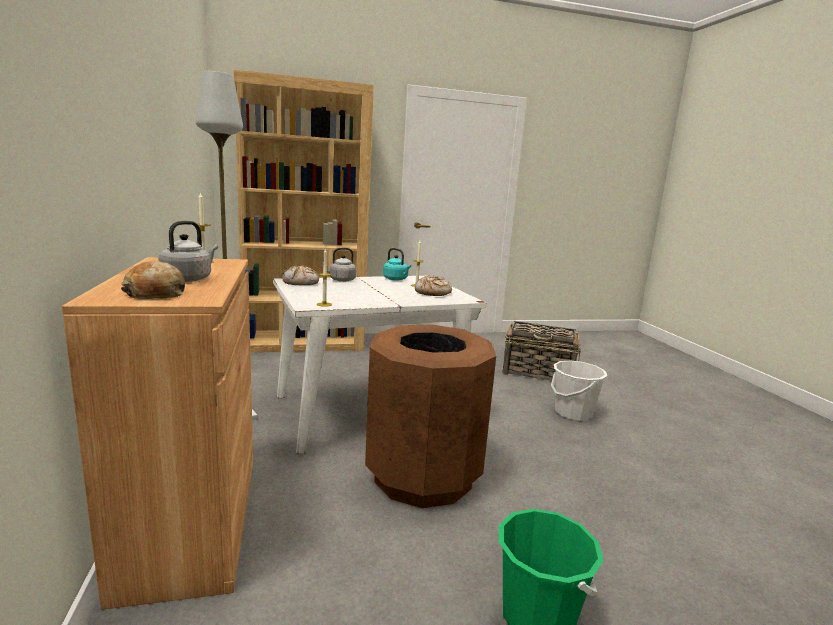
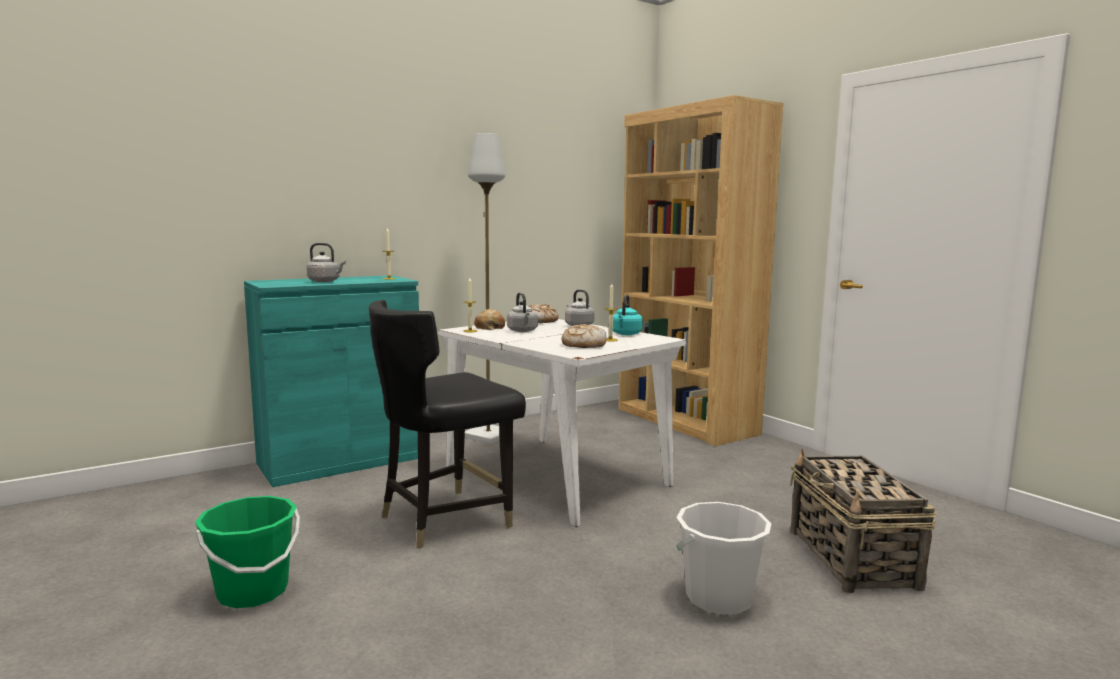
camera: 70 degrees right, 5 degrees down
(156, 294) = (278, 282): bread -> bread (489, 327)
(193, 520) = (340, 460): brown cabinet -> turquoise cabinet
(348, 293) = (522, 331): none -> grey kettle
(423, 476) = (444, 519): brown trash can -> black chair

